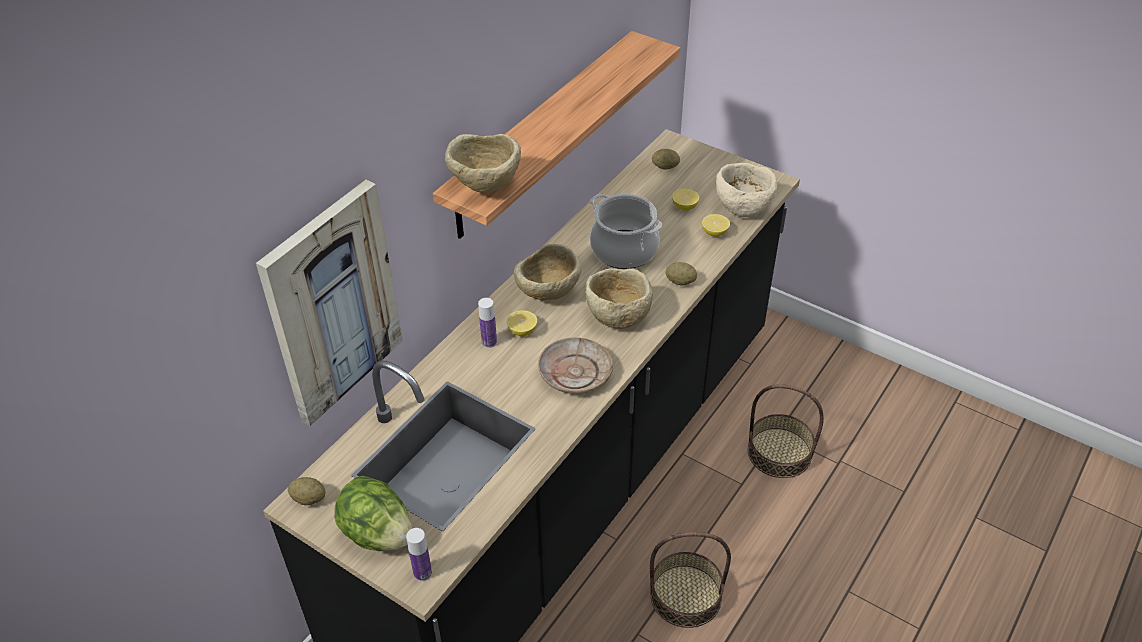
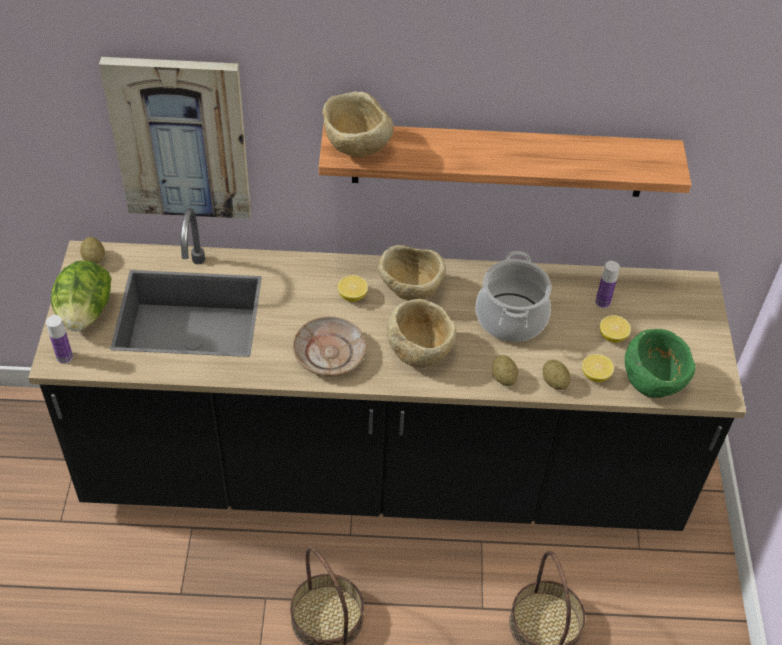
camera: 55 degrees right, 5 degrees up
(489, 342) = (323, 281): bottle -> bottle (602, 302)
(665, 167) = (657, 296): potato -> potato (554, 382)
(743, 208) = (653, 382): beige bowl -> green bowl

